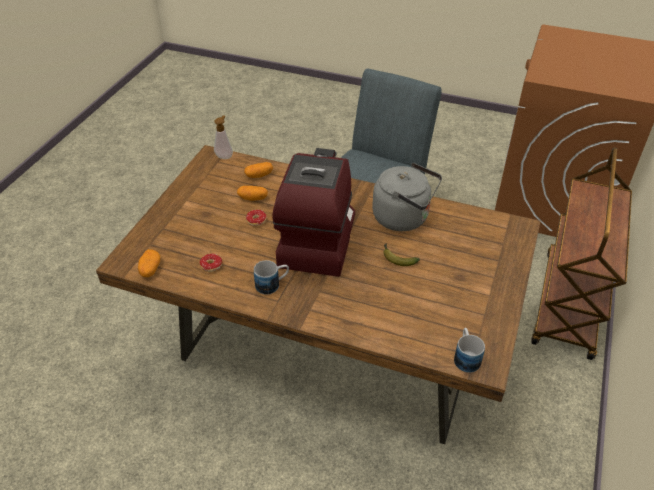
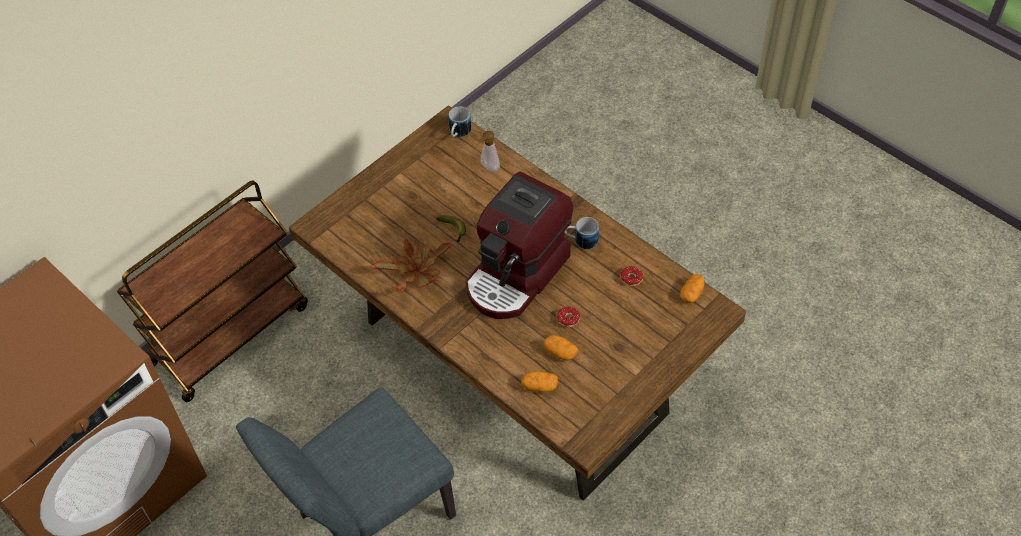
camera: 155 degrees left, 10 degrees up
(224, 156) = (569, 436): soap dispenser -> soap dispenser (489, 168)
(404, 218) = (416, 272): grey kettle -> potted plant

